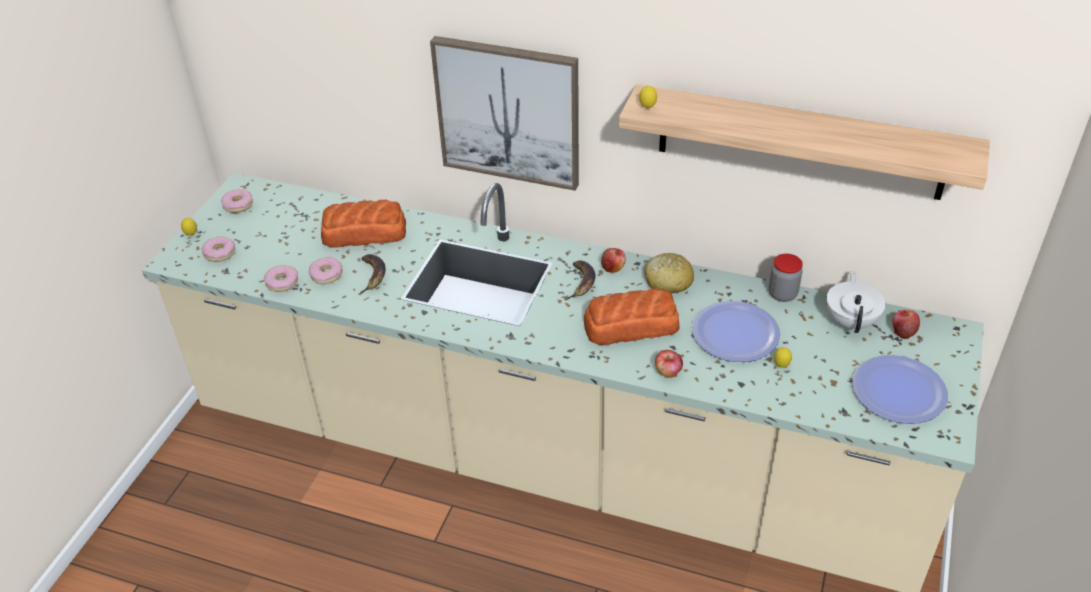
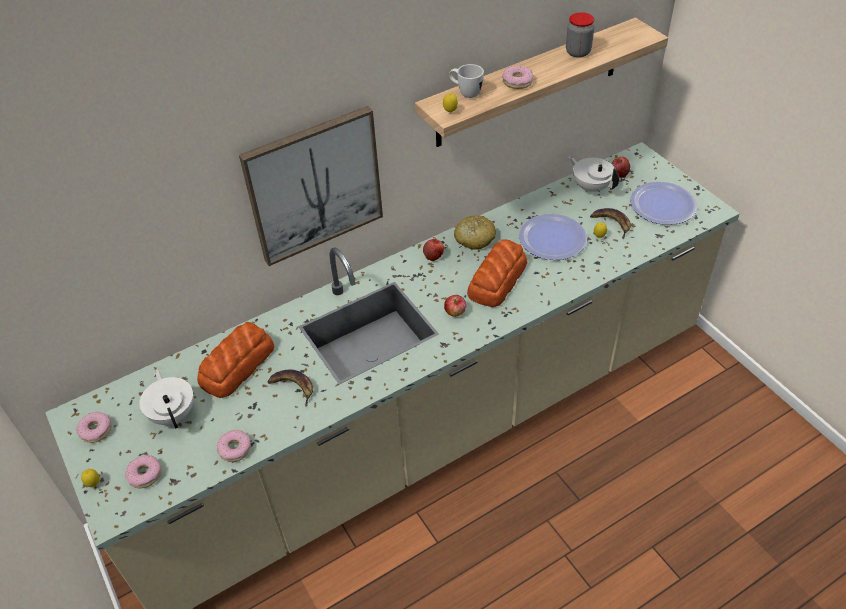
camera: 50 degrees left, 5 degrees up
(287, 231) = (173, 413): none -> white teapot
(326, 275) = (259, 415): donut -> donut (517, 82)
(581, 283) = (430, 279): banana -> banana (612, 223)
(668, 372) = (556, 288): apple -> apple (455, 312)
(689, 102) = (465, 93): none -> white mug
(782, 294) = (540, 199): jar -> jar (578, 52)

